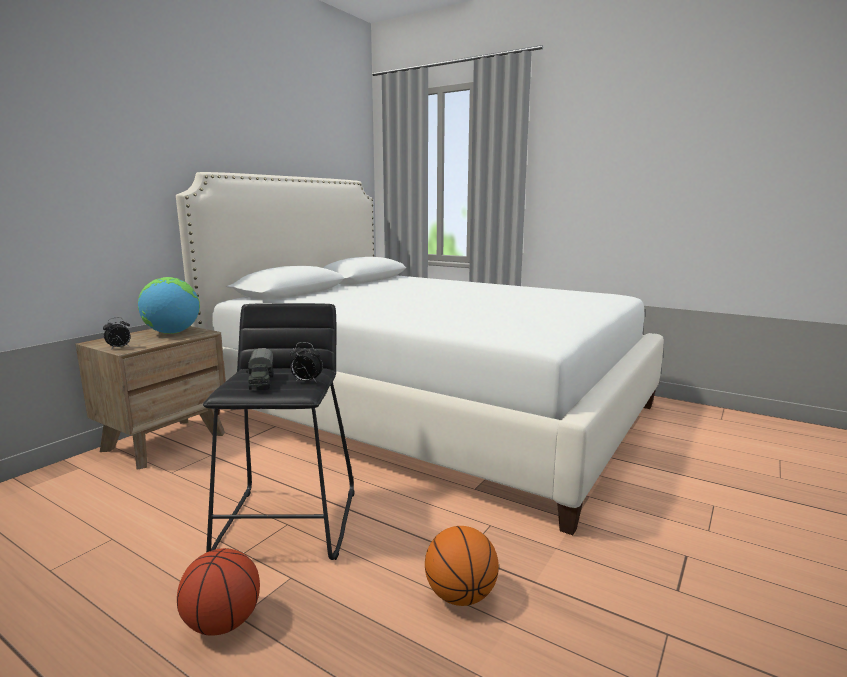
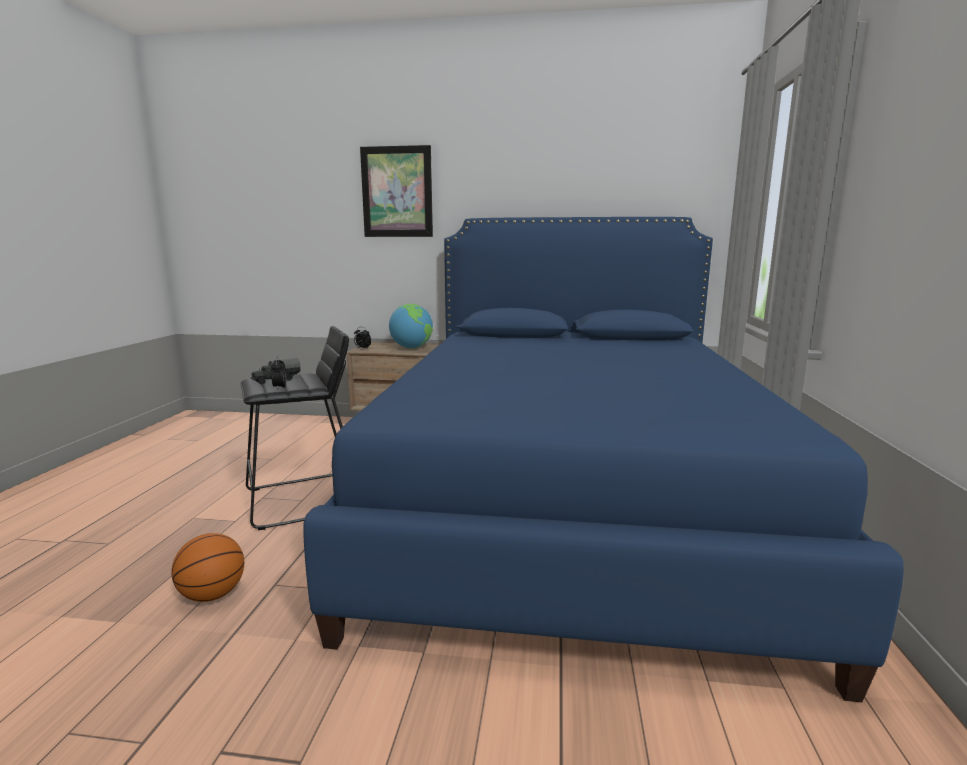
camera: 65 degrees right, 0 degrees up
(93, 129) = (397, 192): none -> picture
(223, 624) = (187, 515): basketball -> none
(431, 410) = (570, 502): white bed -> blue bed

